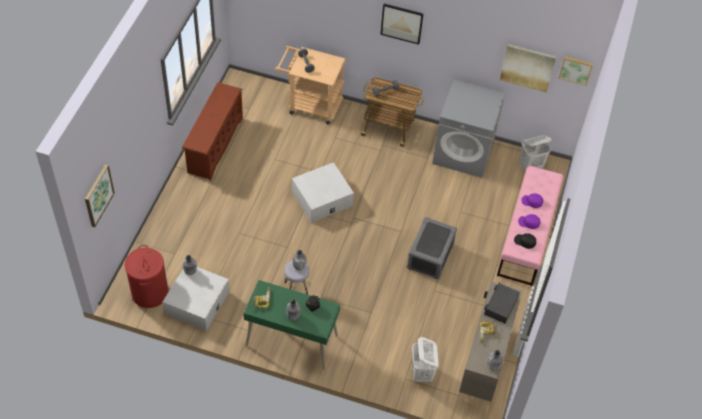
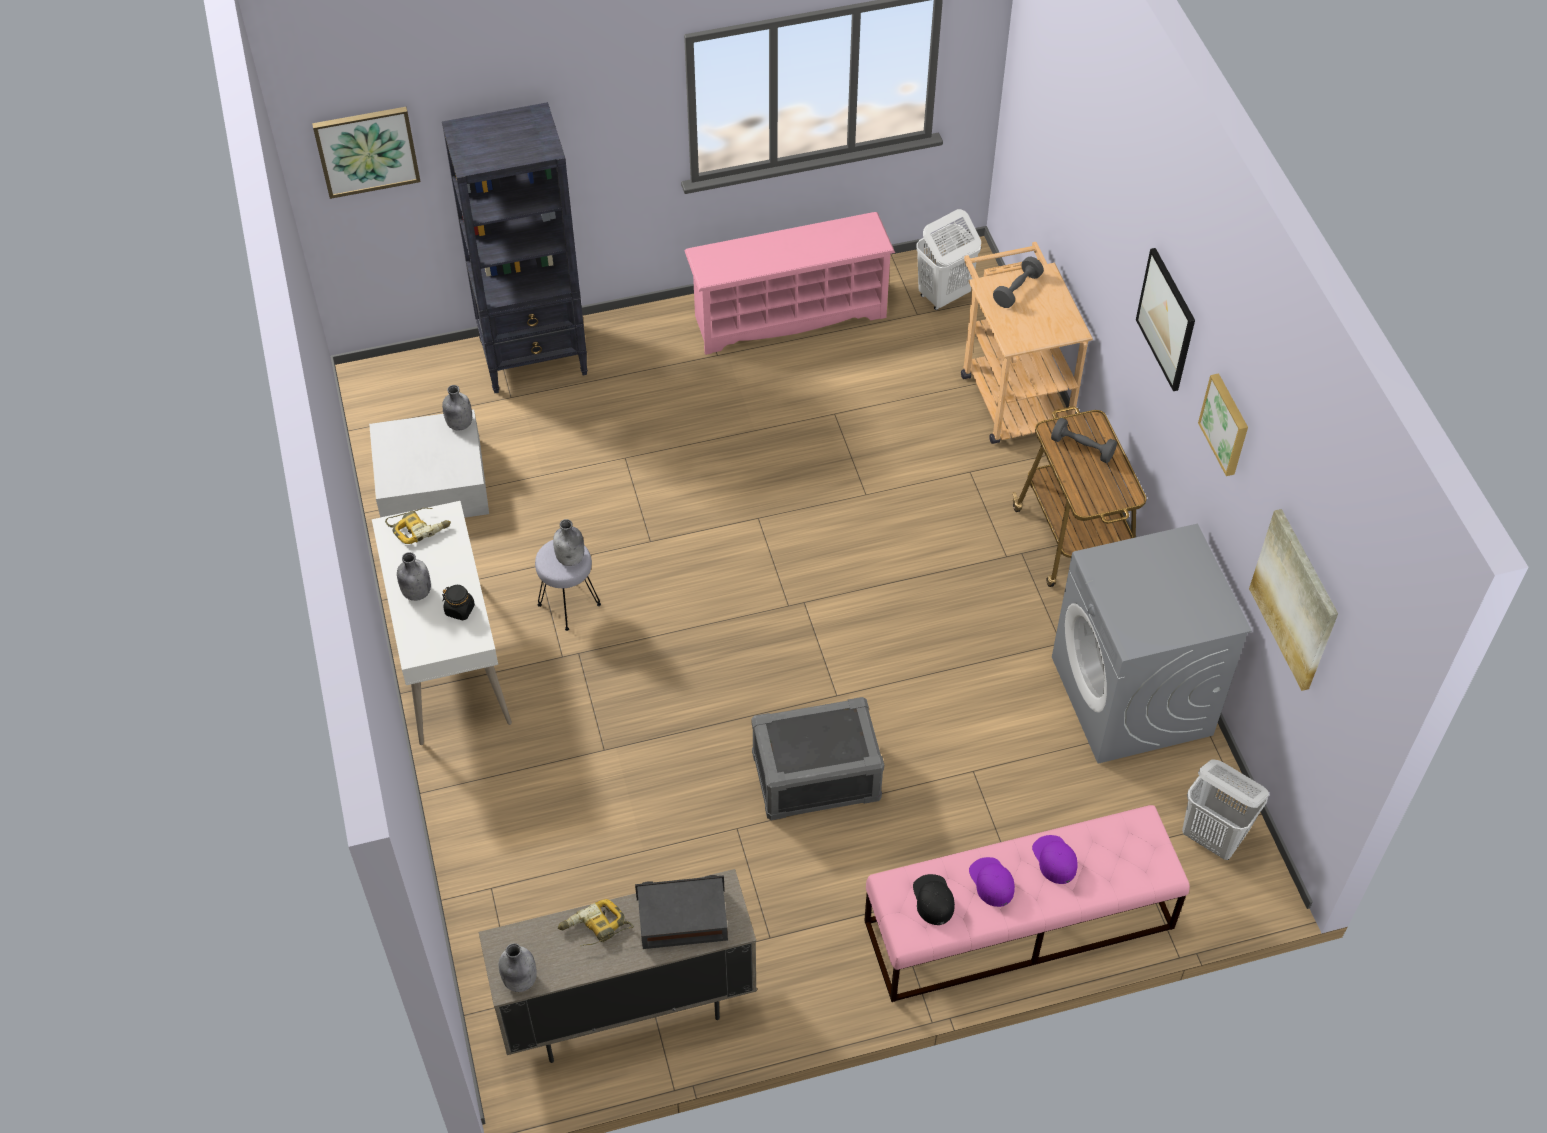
camera: 60 degrees right, 0 degrees up
(149, 292) = (405, 411): red laundry basket -> none
(161, 234) = (535, 358): none -> black bookcase
(214, 145) = (789, 315): brown shoe rack -> pink shoe rack
(291, 341) = (449, 661): green desk -> white desk
(322, 198) = (806, 530): white storage box -> none
(421, 374) = (522, 910): white laundry basket -> white laundry basket (943, 295)
(575, 69) = (1357, 680): picture -> picture (1226, 424)

